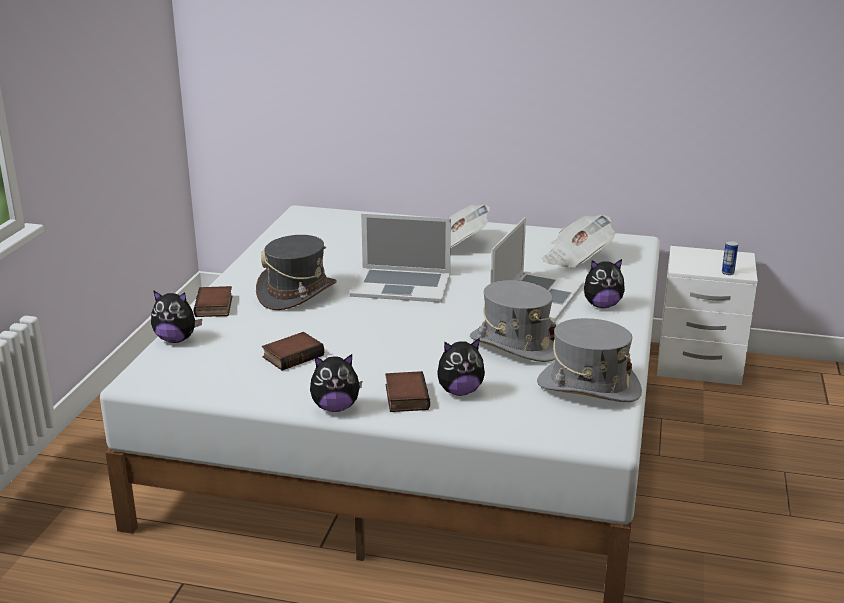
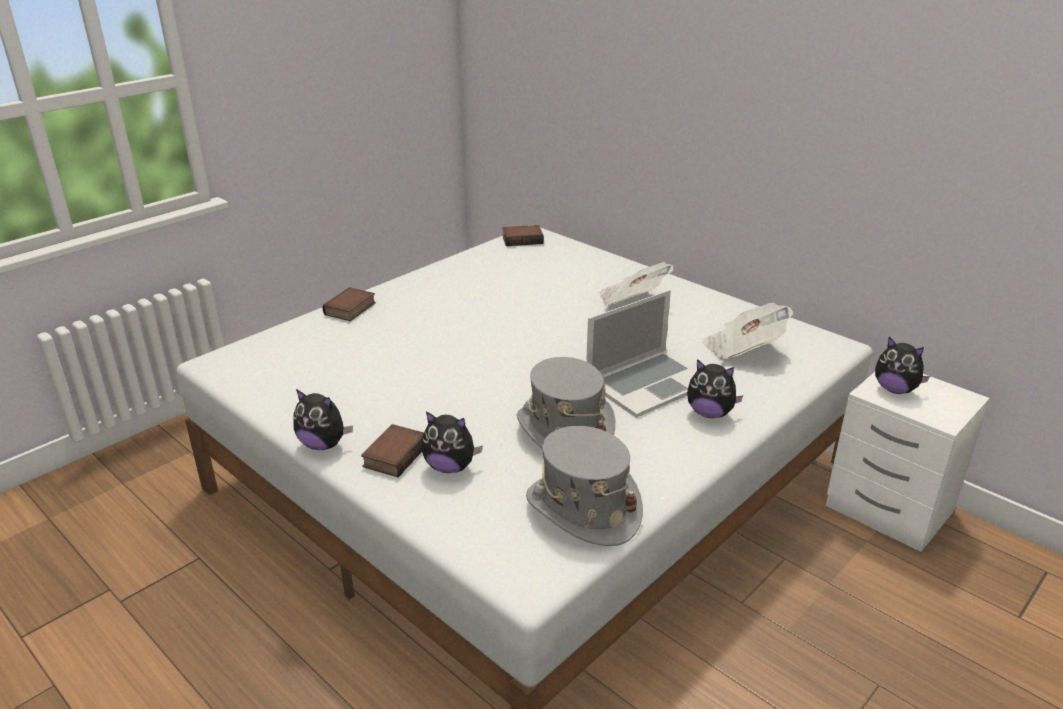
camera: 30 degrees right, 5 degrees up
(176, 339) = (285, 332): plush toy -> plush toy (895, 389)
(293, 355) = (353, 377): book -> book (523, 239)
(297, 293) = (430, 314): grey hat -> none
(401, 285) = (531, 331): laptop -> none
(727, 273) = (925, 414): can -> none

